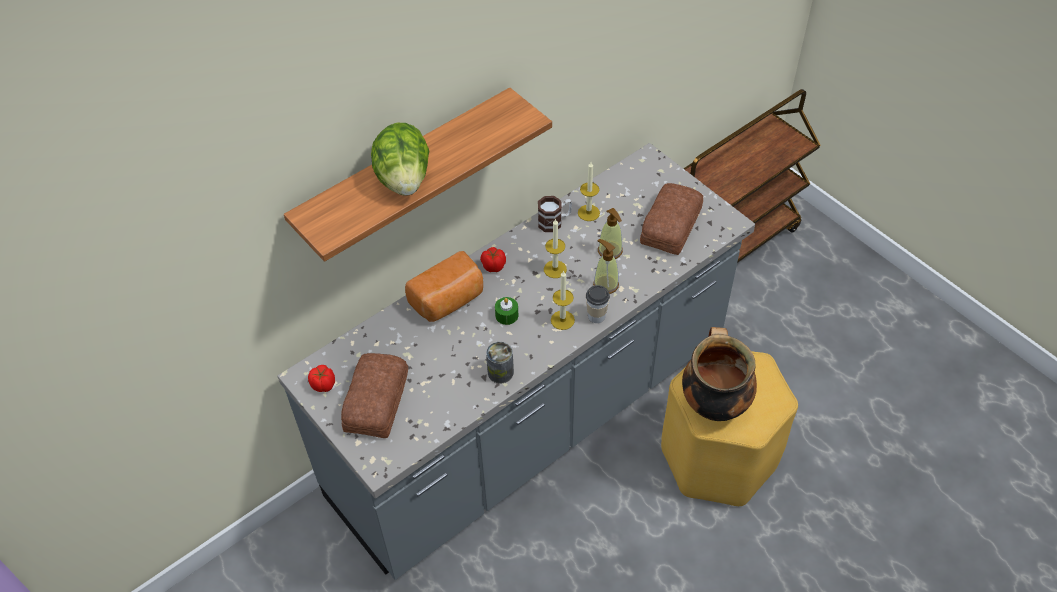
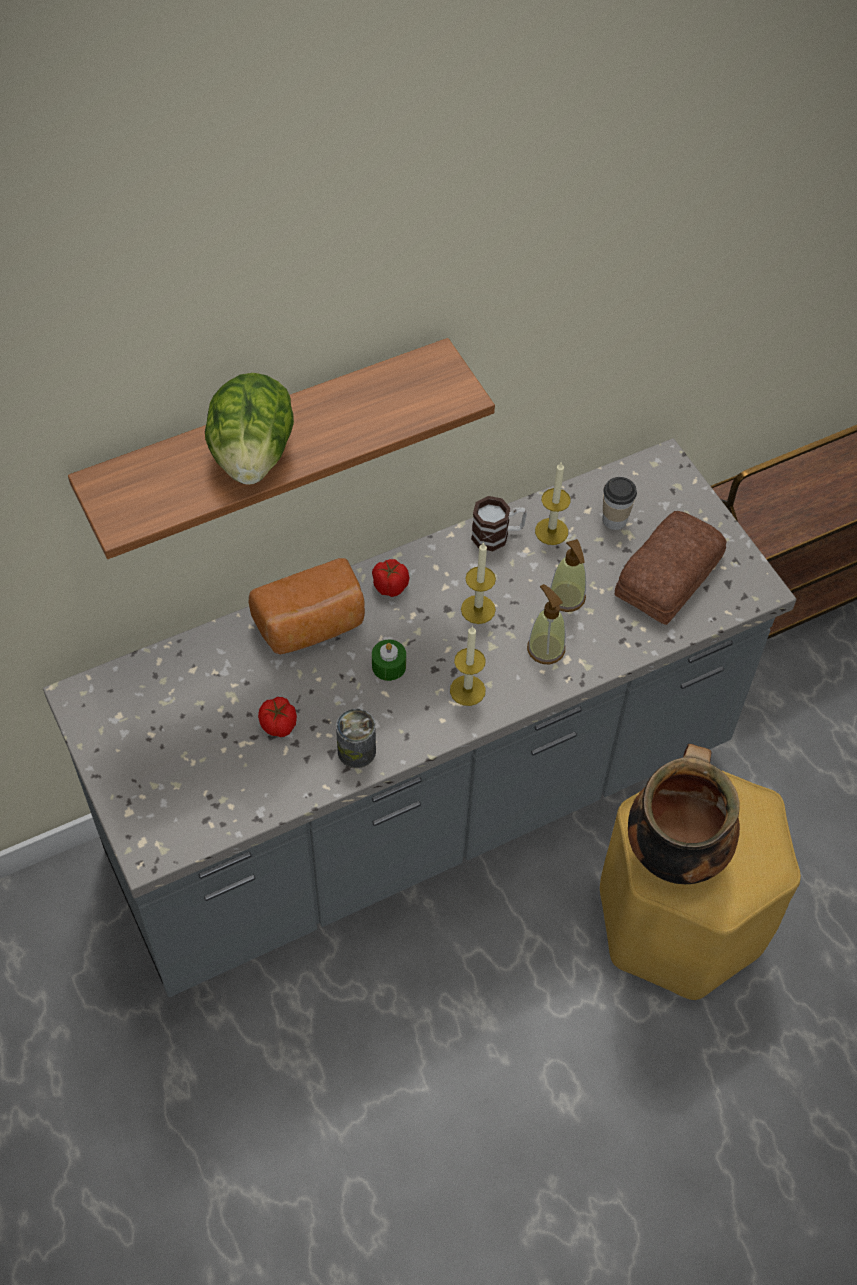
camera: 10 degrees right, 5 degrees up
(324, 385) = (103, 716): tomato -> tomato (279, 725)
(374, 401) = (167, 756): bread -> none
(596, 316) = (518, 694): cup -> cup (614, 519)

